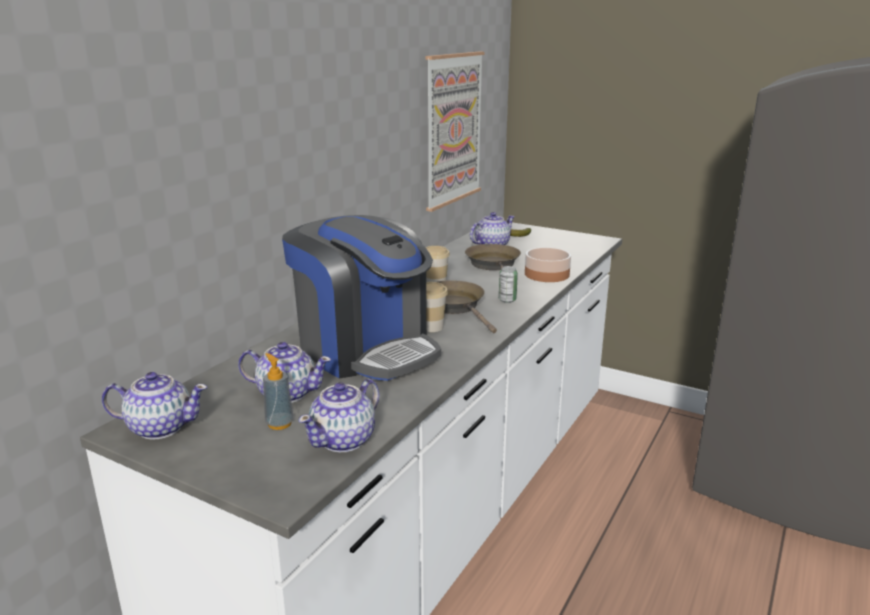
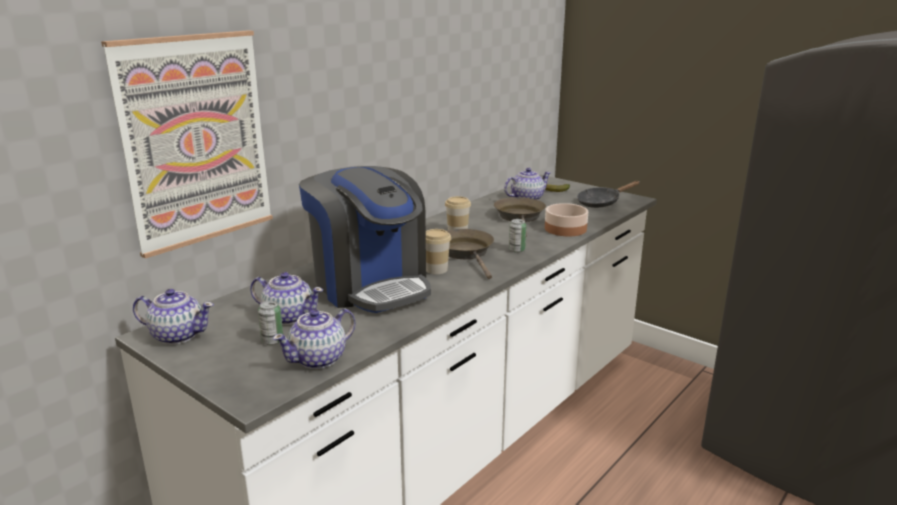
camera: 10 degrees right, 0 degrees up
(279, 423) = (272, 341): soap dispenser -> can
(453, 129) = (496, 89): picture -> picture (195, 140)
(570, 245) = (601, 202): none -> black frying pan

